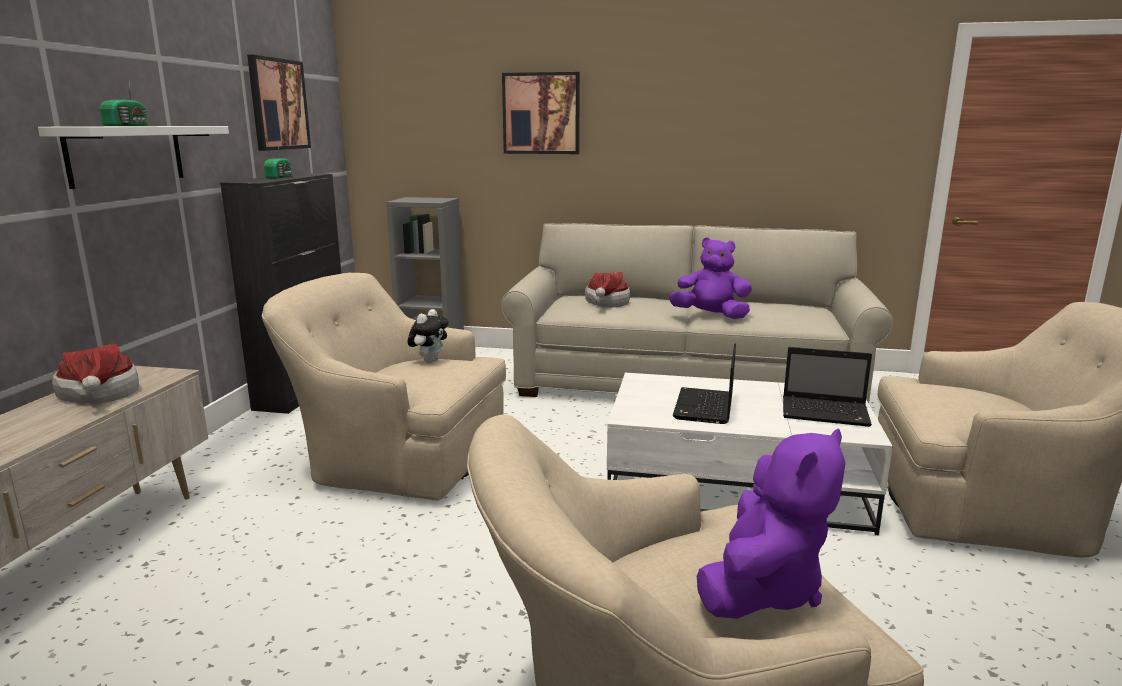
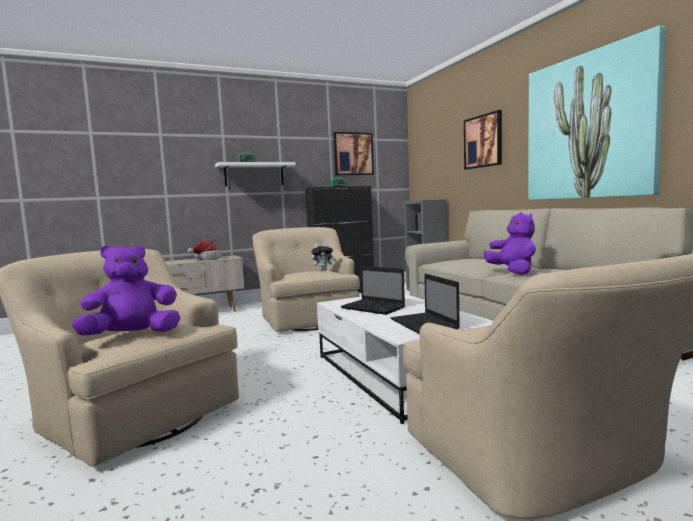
camera: 55 degrees right, 10 degrees down
(606, 303) = (471, 261): hat -> none
(704, 408) = (374, 308): laptop -> laptop turned 120 degrees counterclockwise
(723, 124) = (589, 127): none -> picture
(762, 588) = (132, 335): purple plush toy -> purple plush toy turned 150 degrees clockwise

